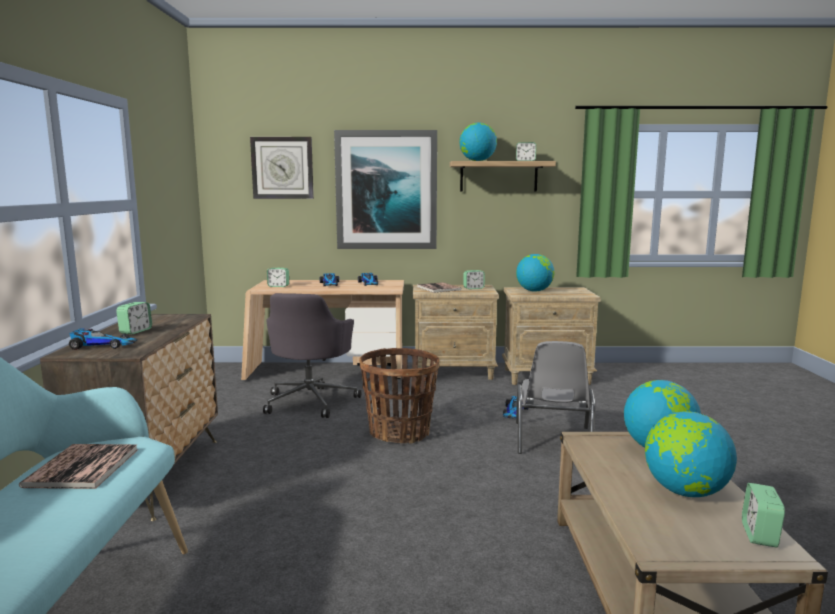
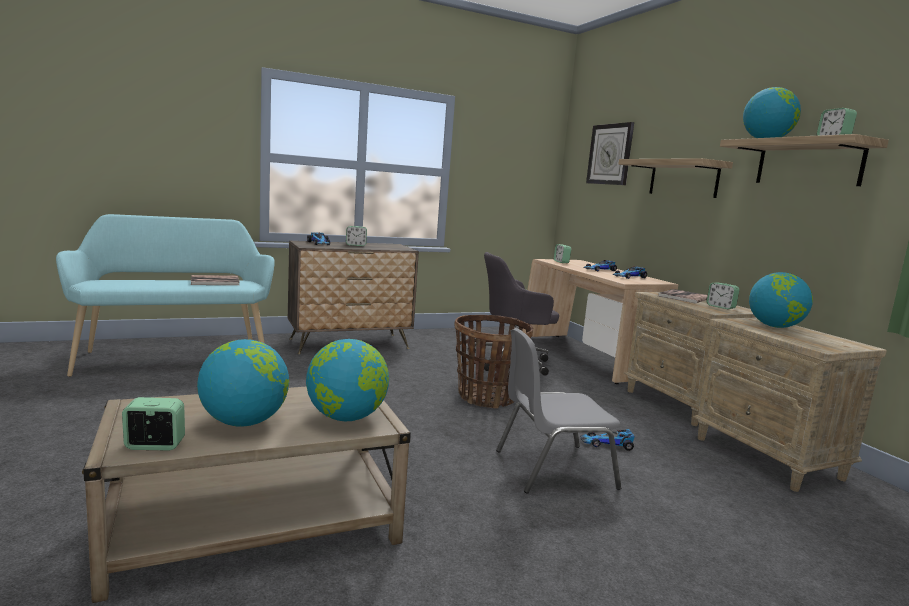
camera: 65 degrees right, 0 degrees up
(386, 190) = (683, 179): picture -> shelf

